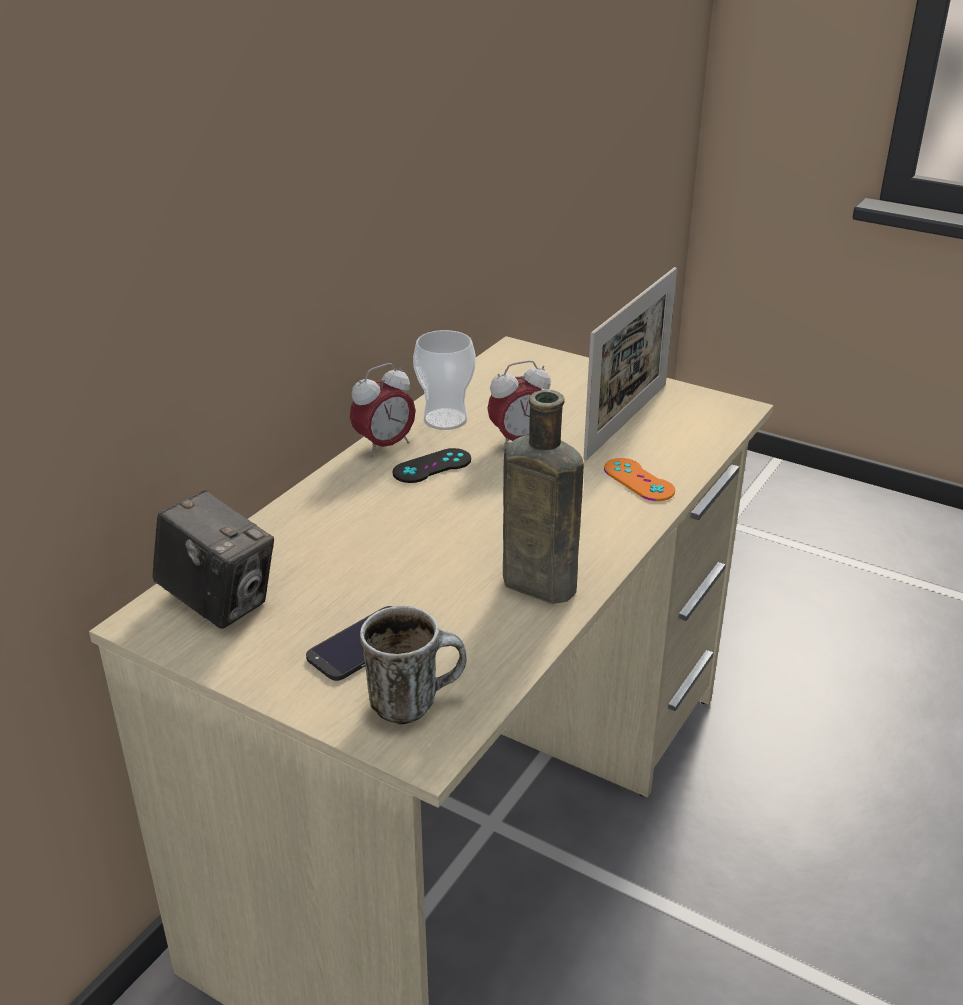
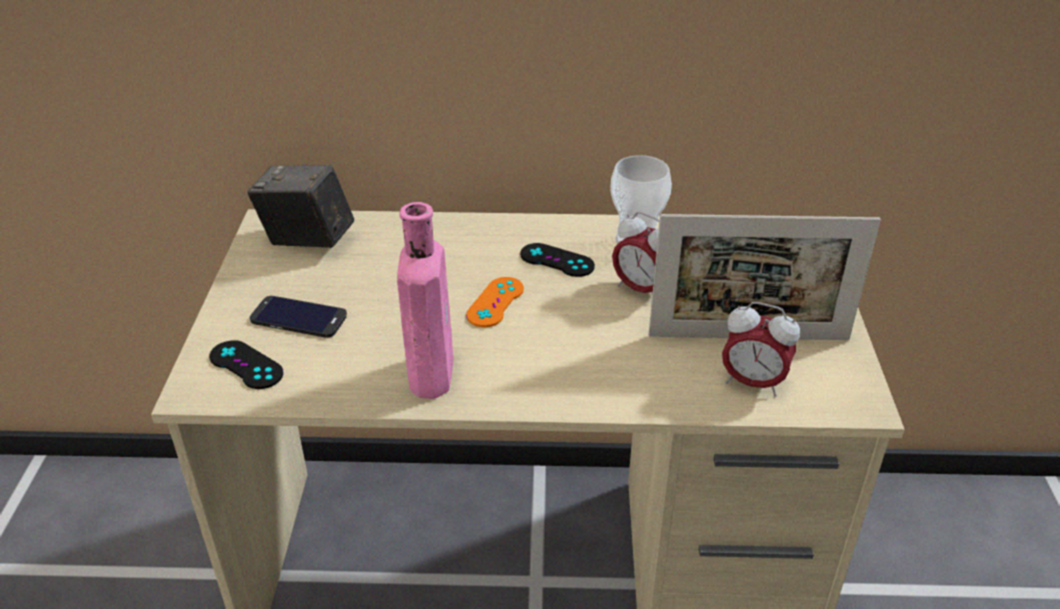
camera: 60 degrees right, 5 degrees up
(219, 601) = (307, 240): camera -> camera turned 105 degrees clockwise
(384, 446) = (564, 228): alarm clock -> alarm clock (752, 383)
(415, 701) = (246, 365): mug -> black game controller
(534, 583) = (431, 371): brown bottle -> pink bottle
(638, 480) = (646, 378): orange game controller -> orange game controller (495, 302)

